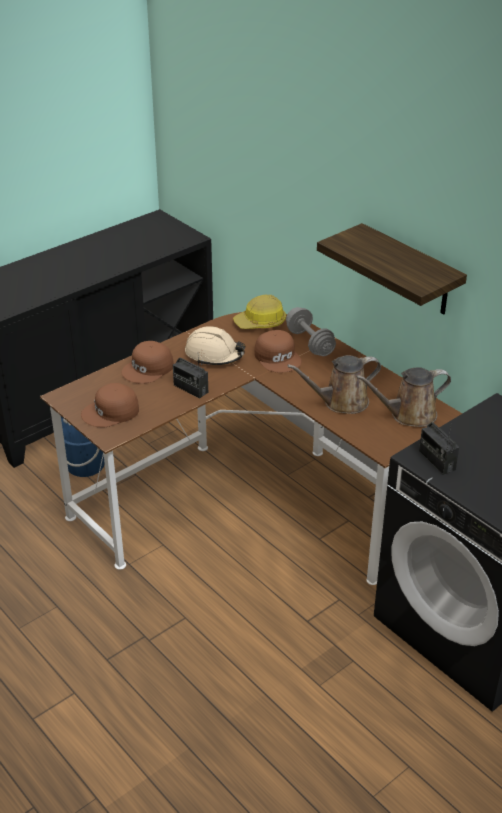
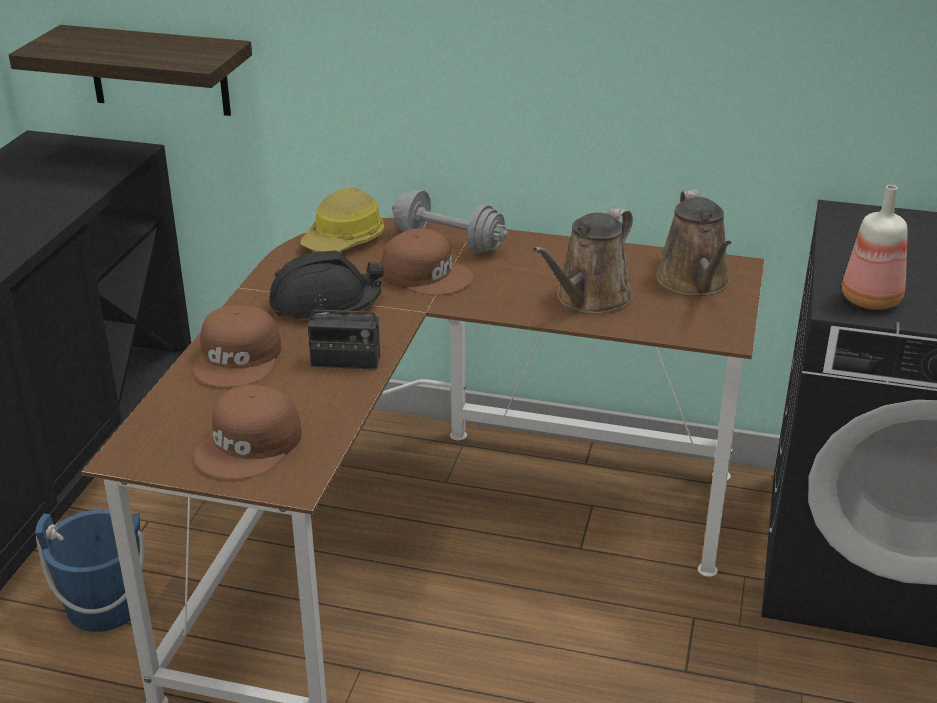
camera: 35 degrees left, 5 degrees down
(214, 355) = (325, 303): beige hard hat -> black hard hat
(409, 415) = (695, 282): brown watering can -> brown watering can turned 45 degrees counterclockwise
(410, 271) = (623, 57): shelf -> shelf (159, 71)
(436, 460) = (872, 300): radio -> bottle

